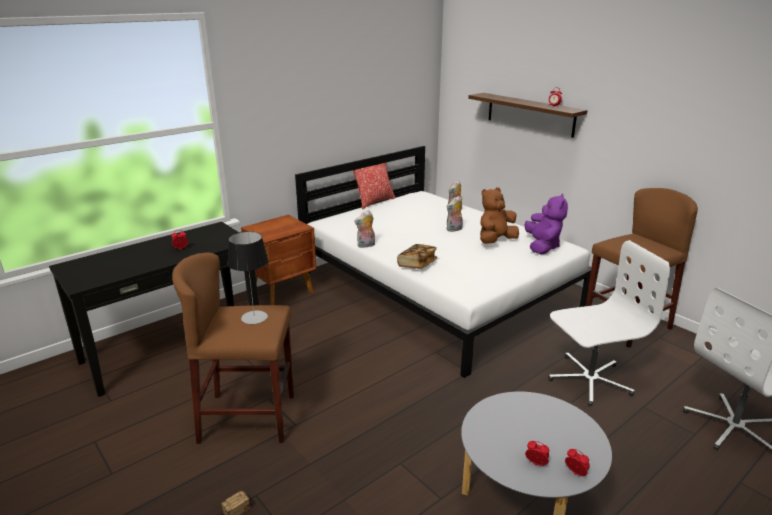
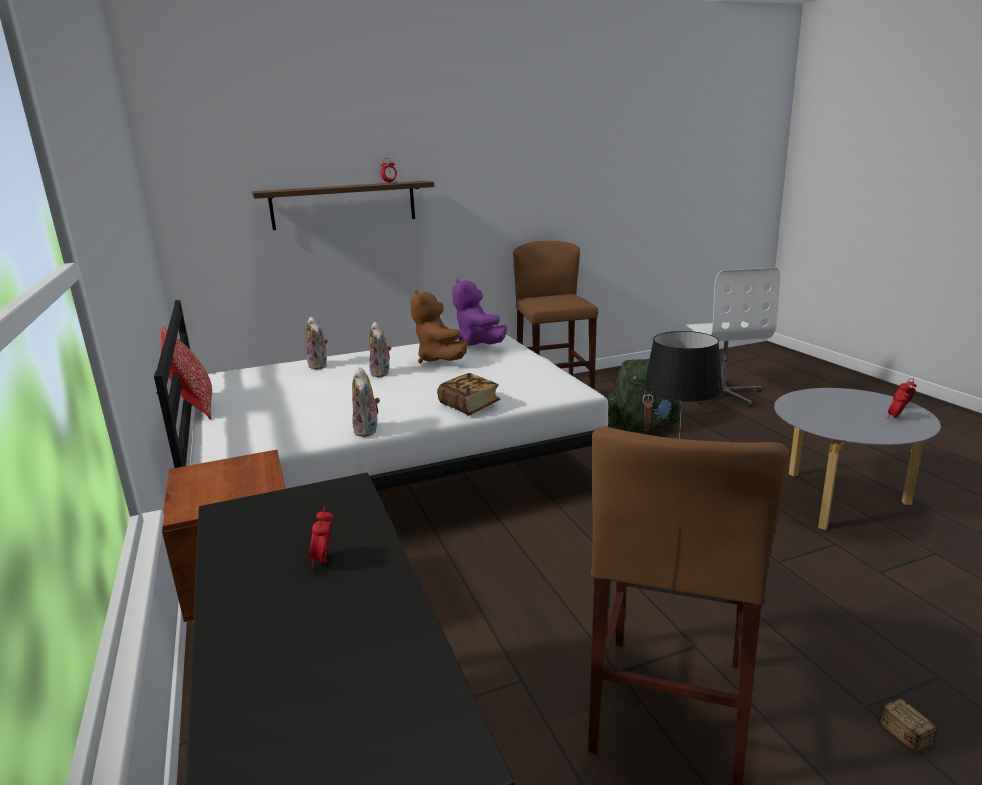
camera: 70 degrees left, 5 degrees down
(542, 246) = (478, 344): purple plush toy -> purple plush toy turned 135 degrees counterclockwise
(589, 380) = (641, 428): white office chair -> green backpack

